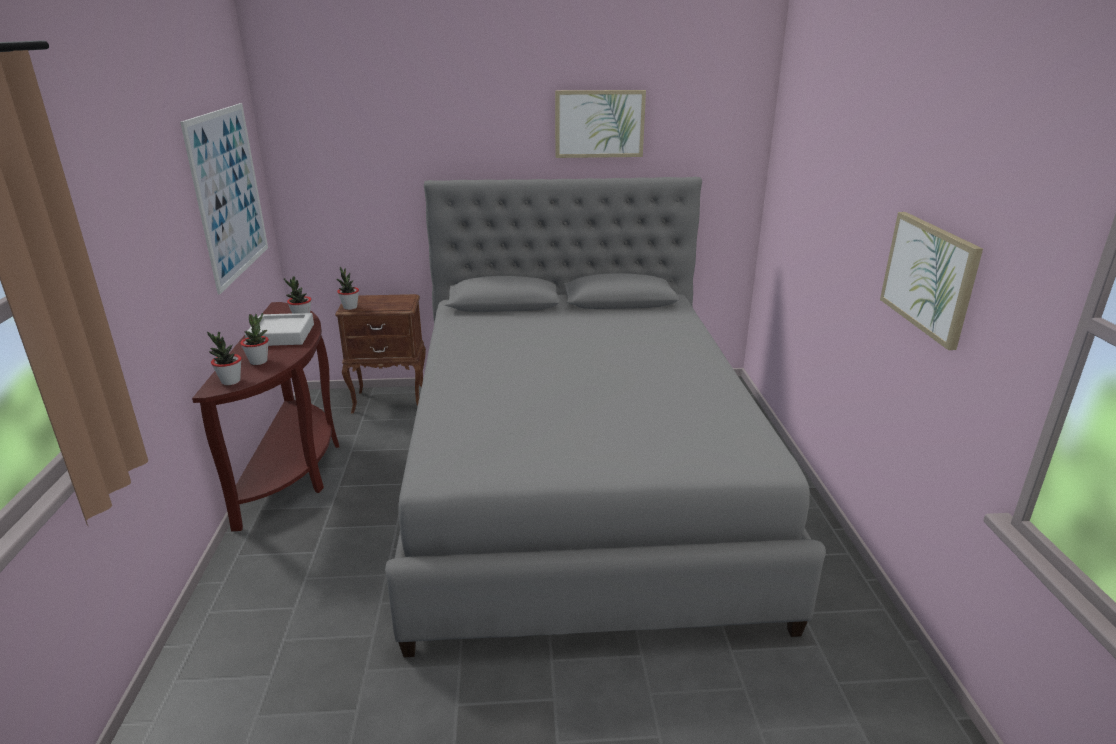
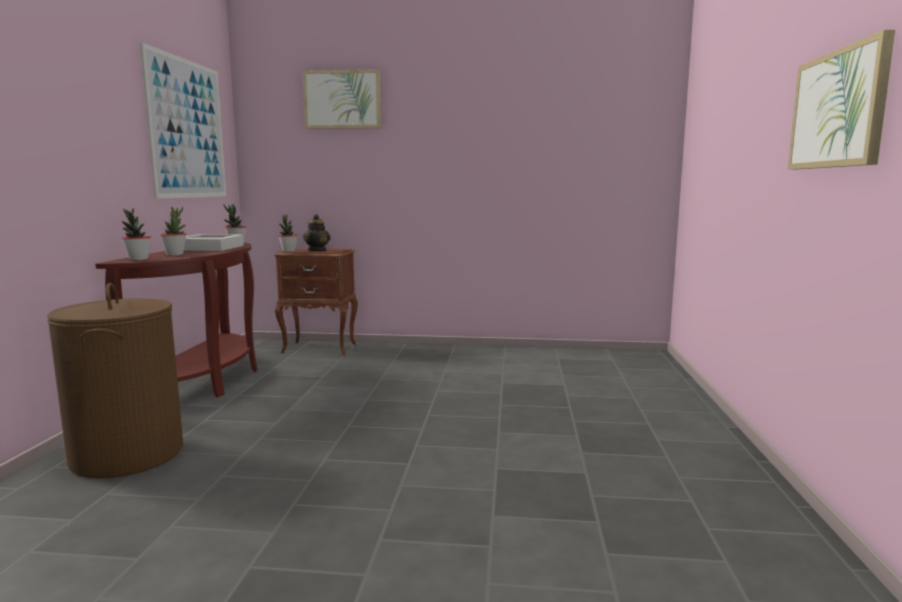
camera: 10 degrees right, 15 degrees down
(274, 587) = (128, 455): none -> brown laundry basket
(381, 302) = (317, 250): none -> teapot
(579, 481) = (474, 406): grey bed -> none
(599, 124) = (521, 96): picture -> picture (342, 99)

